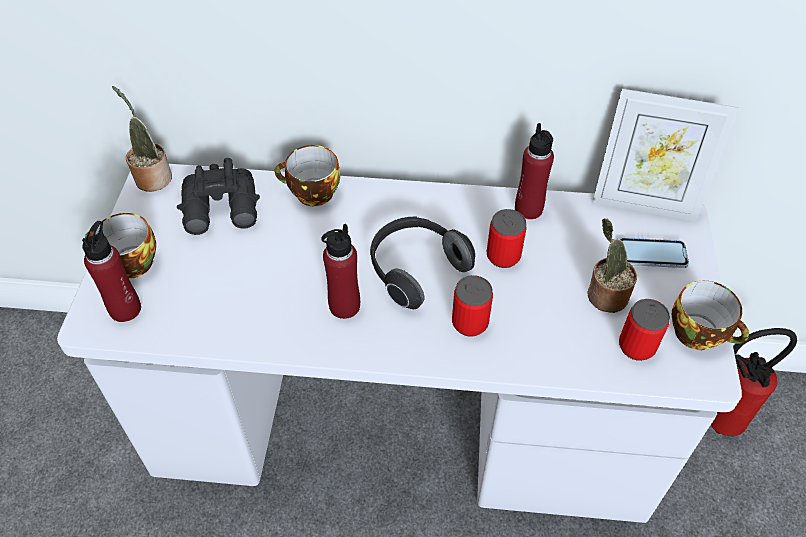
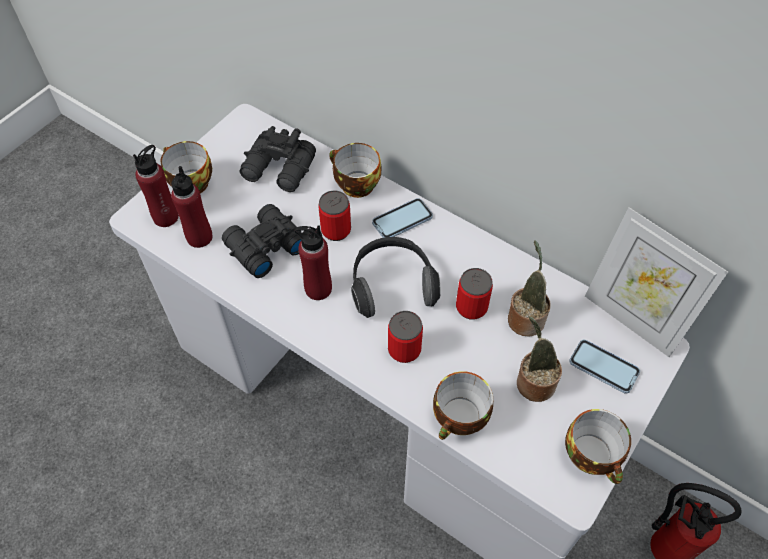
camera: 30 degrees right, 5 degrees up
(152, 177) = (247, 119): potted plant -> potted plant (525, 318)
(258, 291) = (263, 247): none -> black binoculars
(382, 207) = (402, 220): none -> phone
(528, 209) = (523, 276): red bottle -> red bottle (199, 237)
(566, 360) = (460, 420): none -> cup
(636, 346) = (528, 438): can -> can (336, 230)

